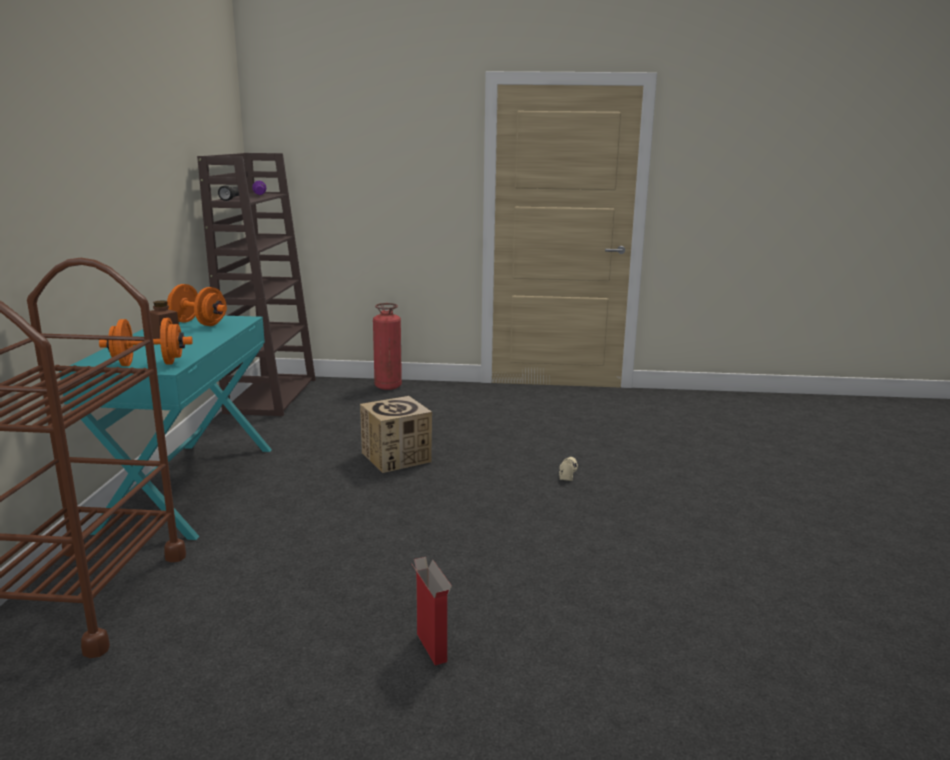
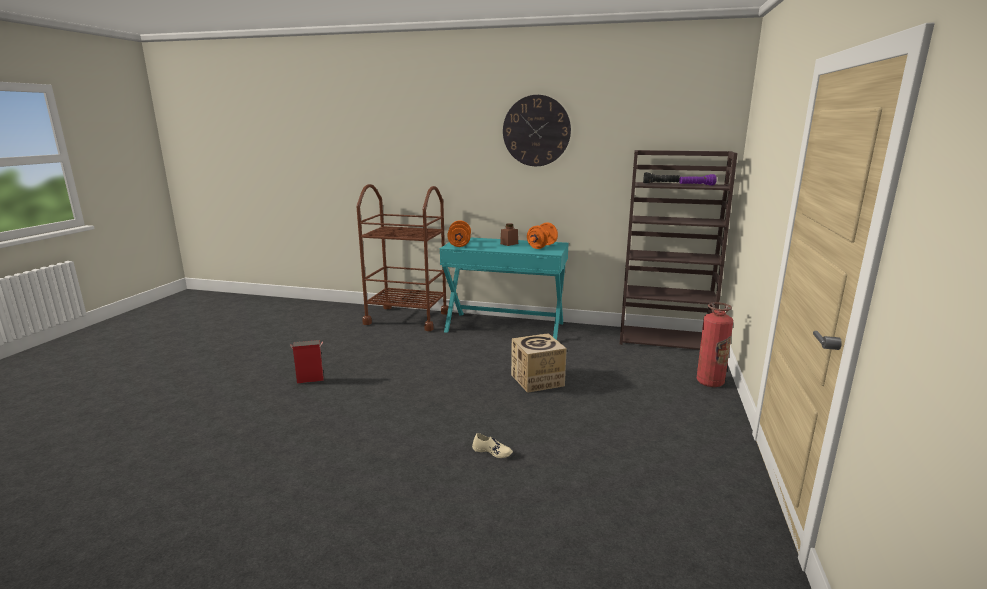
camera: 100 degrees right, 0 degrees up
(113, 128) = (536, 131): none -> wall clock

